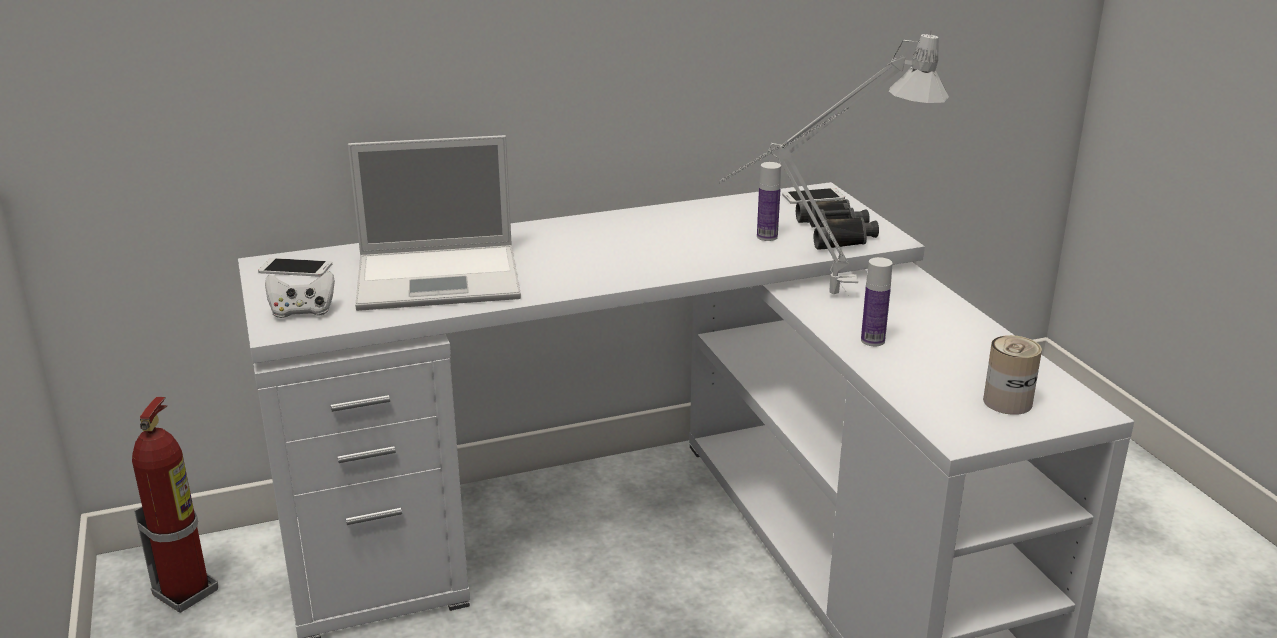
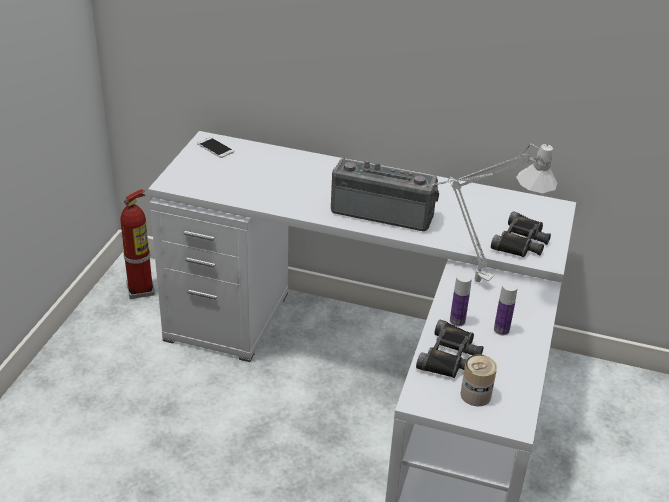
camera: 35 degrees right, 10 degrees up
(302, 312) = (189, 177): white game controller -> none
(442, 278) = (272, 182): laptop -> none
(638, 259) = (383, 212): none -> radio
(767, 237) = (475, 227): bottle -> bottle (501, 330)
(813, 197) = (546, 209): phone -> none
(922, 378) = (450, 357): none -> black binoculars

